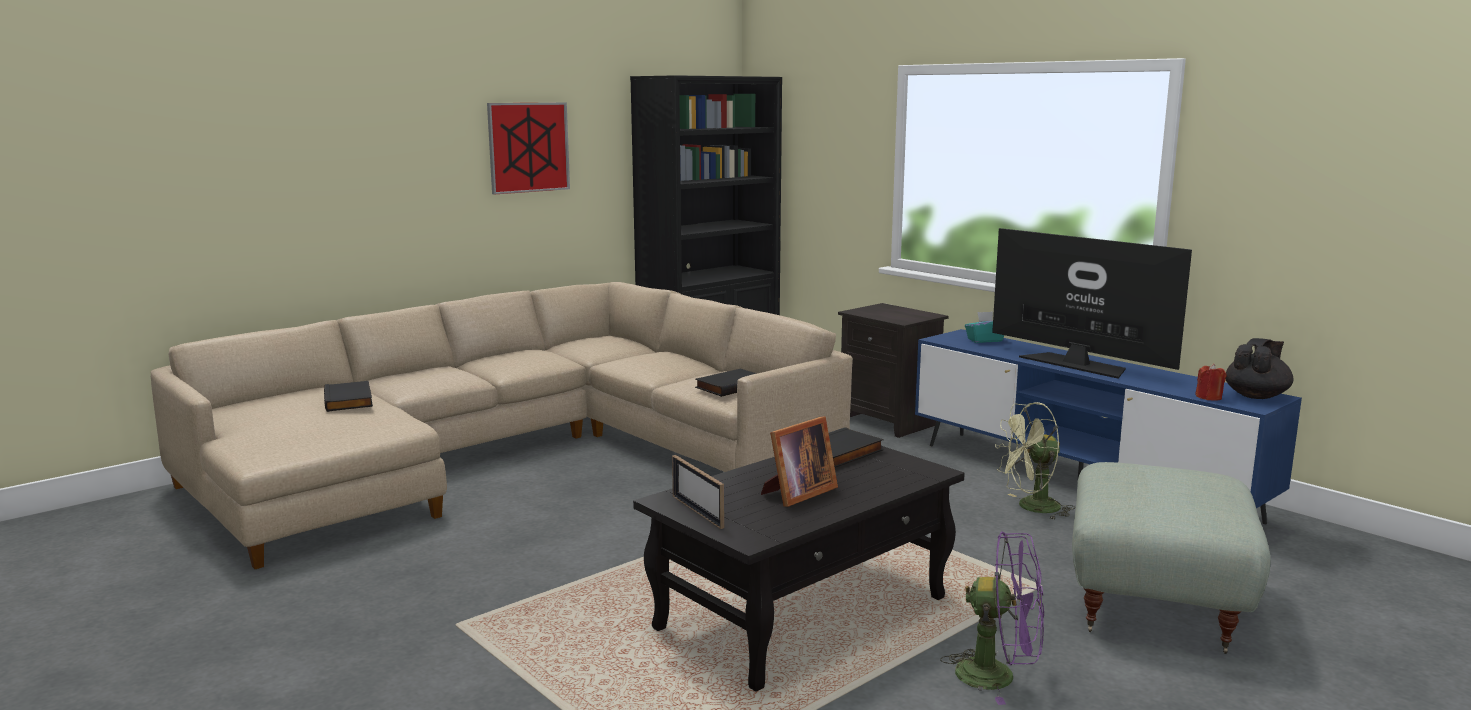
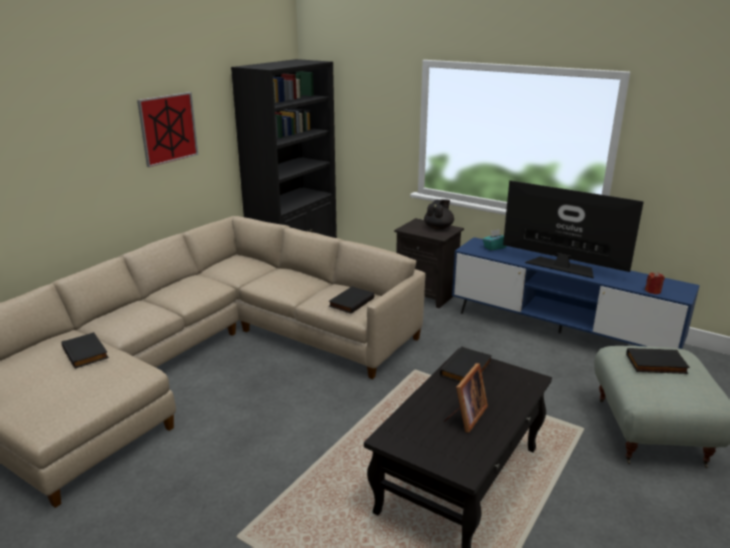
camera: 15 degrees left, 10 degrees up
(697, 511) = (413, 447): picture frame -> none
(998, 676) = (599, 513): purple fan -> none
(1031, 508) = (544, 360): green fan -> none
(1158, 482) = (656, 364): none -> black book
(1256, 396) = (676, 286): black teapot -> black teapot (438, 227)

